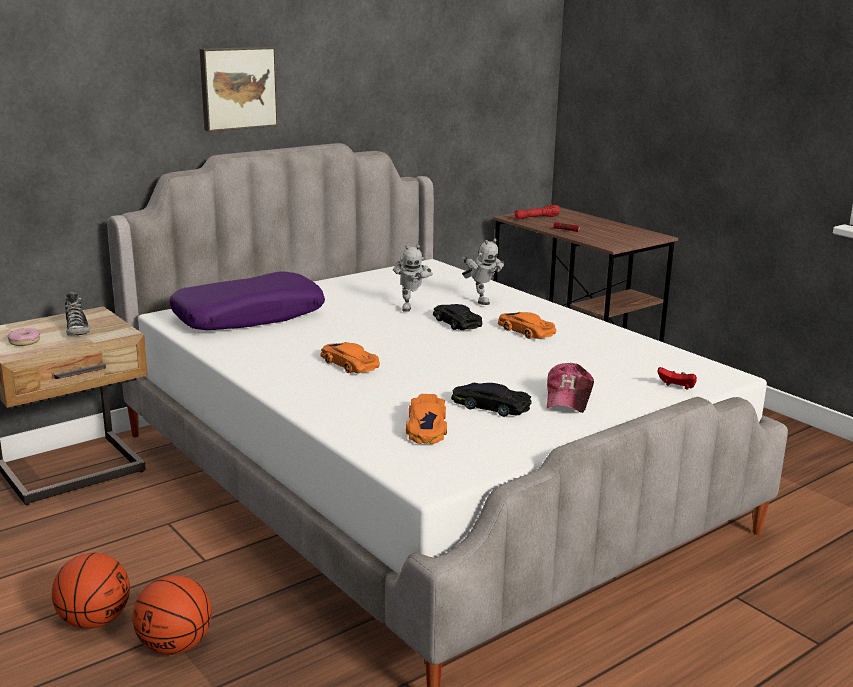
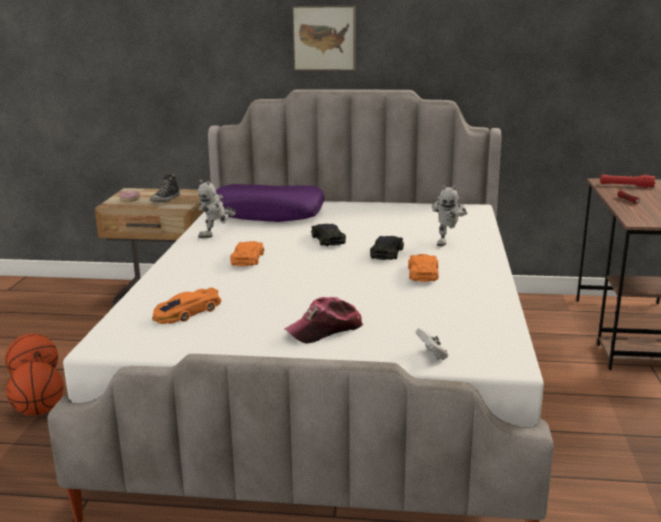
camera: 45 degrees right, 0 degrees up
(410, 307) = (382, 233): toy robot -> toy robot (217, 236)
(490, 406) = (258, 315): black toy car -> black toy car (328, 239)
(676, 388) = (432, 355): red game controller -> white game controller

